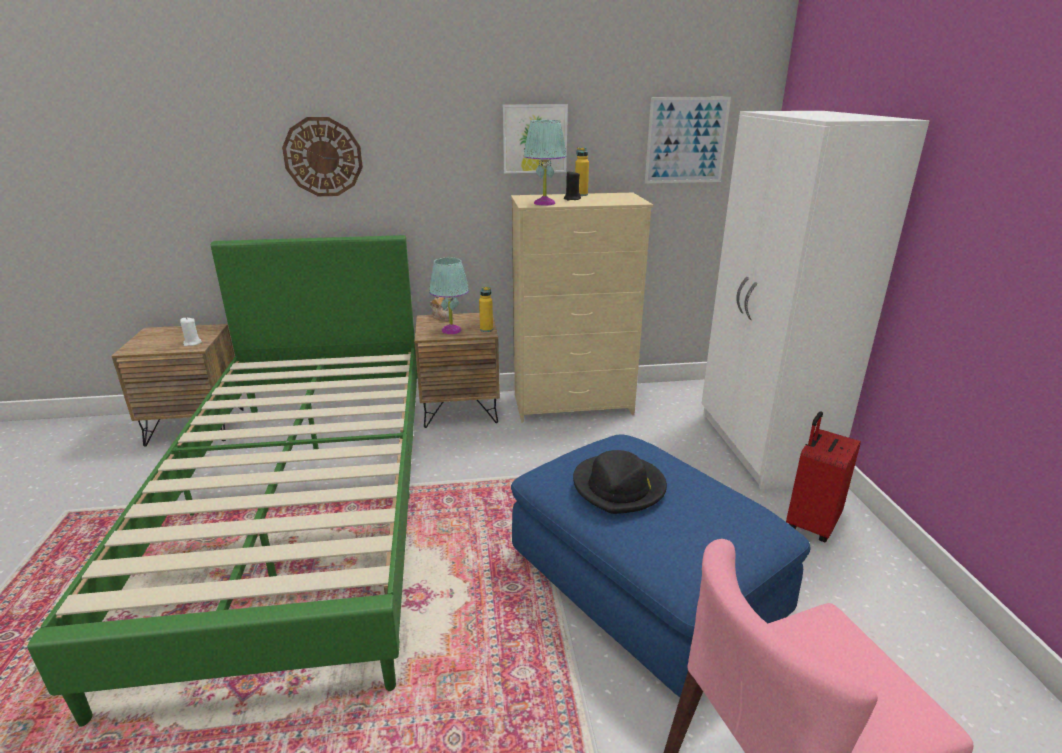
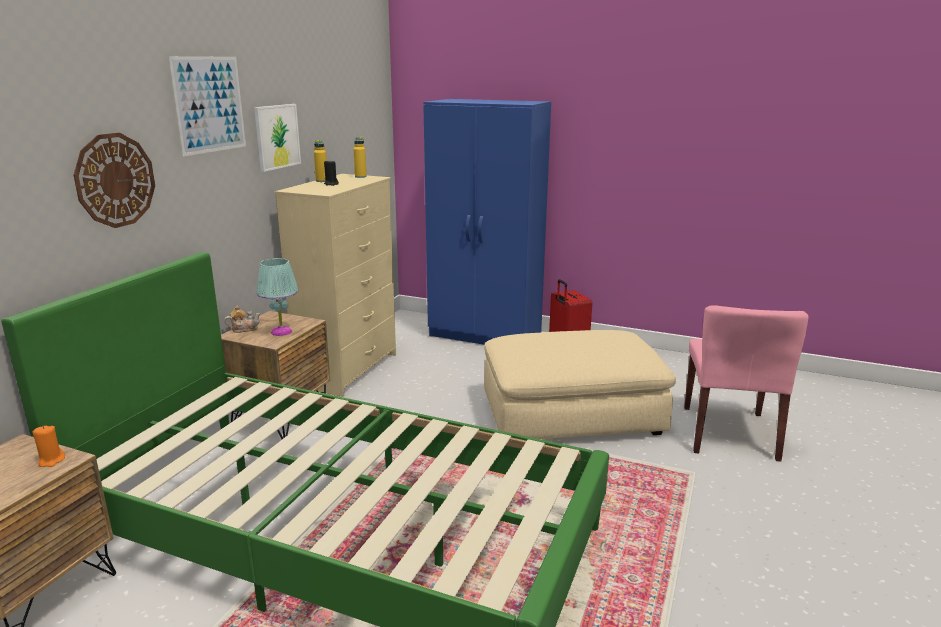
camera: 60 degrees left, 5 degrees down
(192, 343) = (51, 461): white candle -> orange candle
(486, 329) = (305, 320): yellow bottle -> yellow bottle (360, 176)
(544, 203) = (331, 190): turquoise table lamp -> none
(619, 487) = (563, 350): black hat -> none
(644, 582) = (571, 414): blue ottoman -> beige ottoman
(686, 140) = (356, 127): picture -> picture (209, 104)
(762, 447) = (486, 335): white wardrobe -> blue wardrobe

